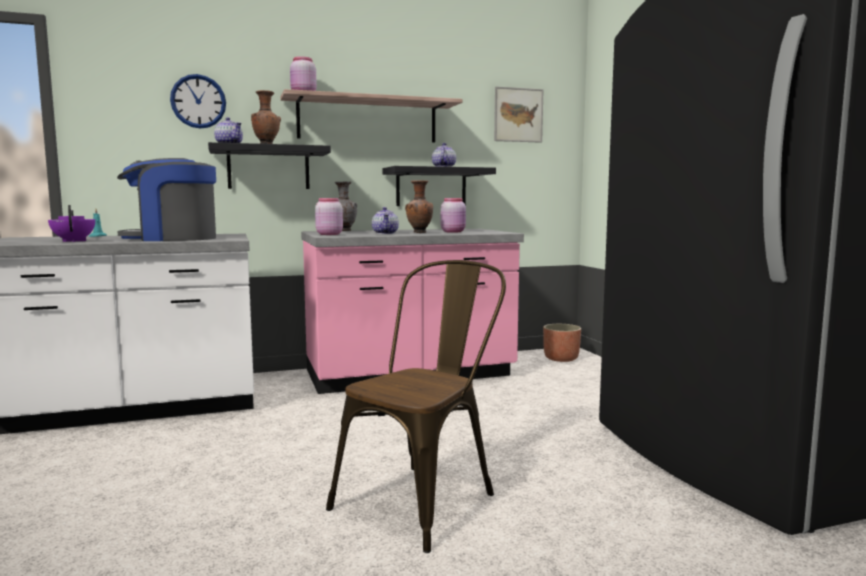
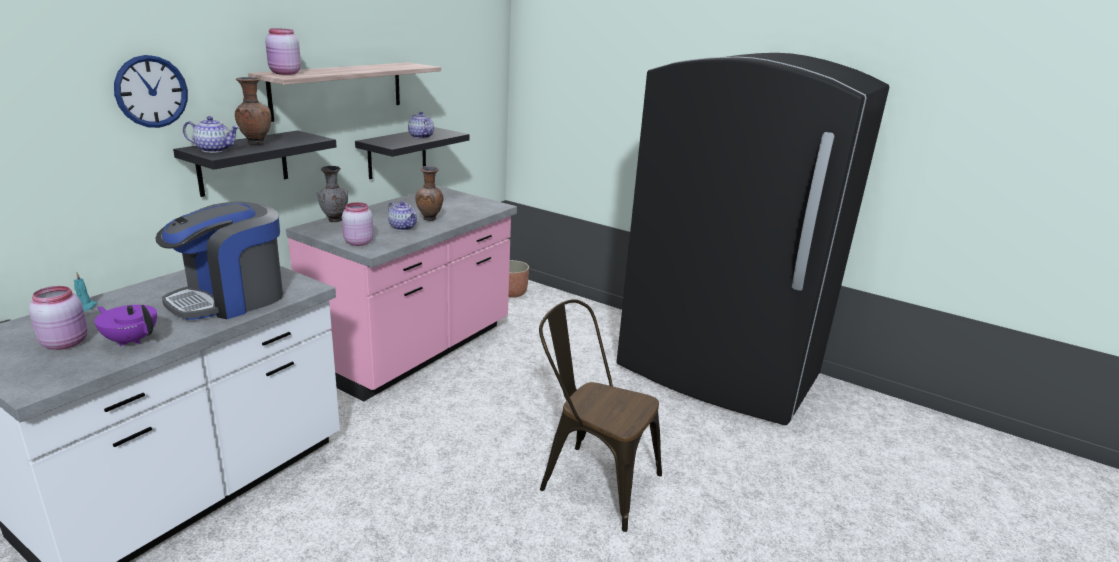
camera: 40 degrees left, 15 degrees up
(424, 498) = (591, 480): brown chair -> brown chair turned 60 degrees counterclockwise
(453, 232) = (450, 209): pink jar -> pink jar (66, 342)
(518, 115) = (463, 65): picture -> none

